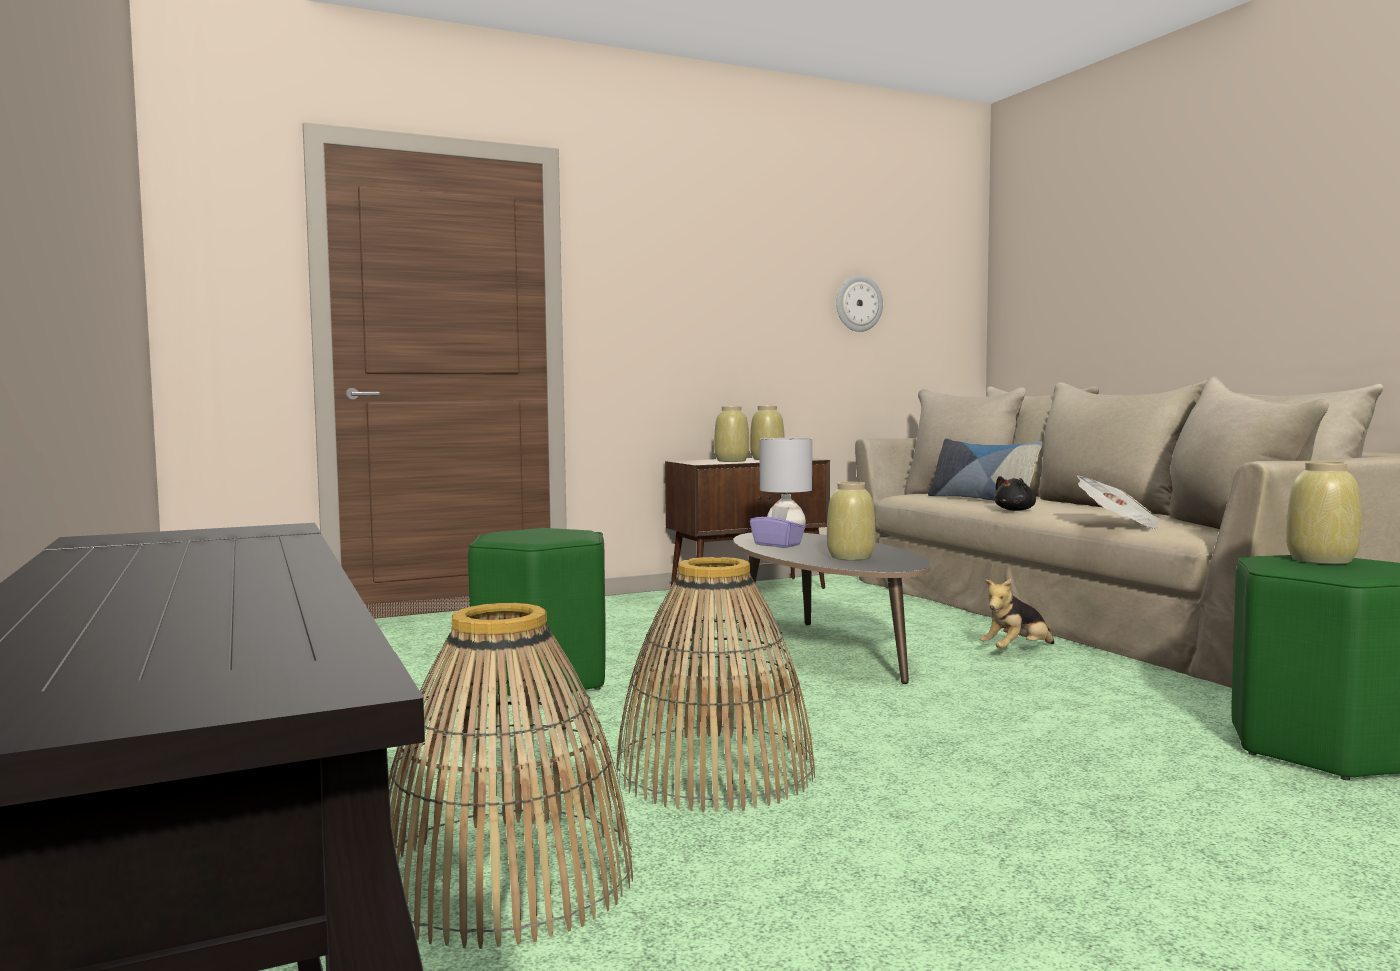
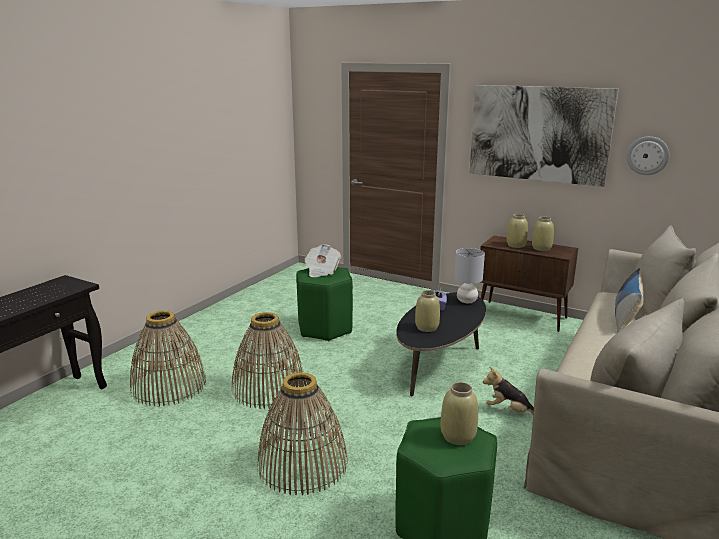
camera: 55 degrees right, 15 degrees up
(717, 276) = (538, 134): none -> picture
(1016, 510) = (594, 334): black plush toy -> none
(1071, 801) = (302, 464): none -> basket
(1119, 525) = (575, 370): newspaper -> newspaper (321, 271)

